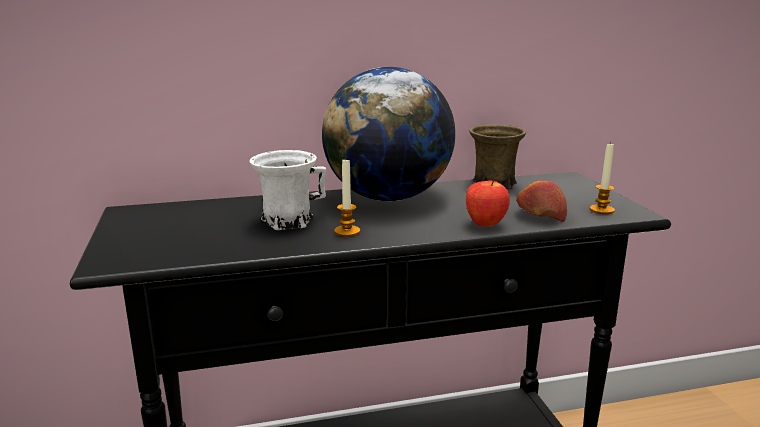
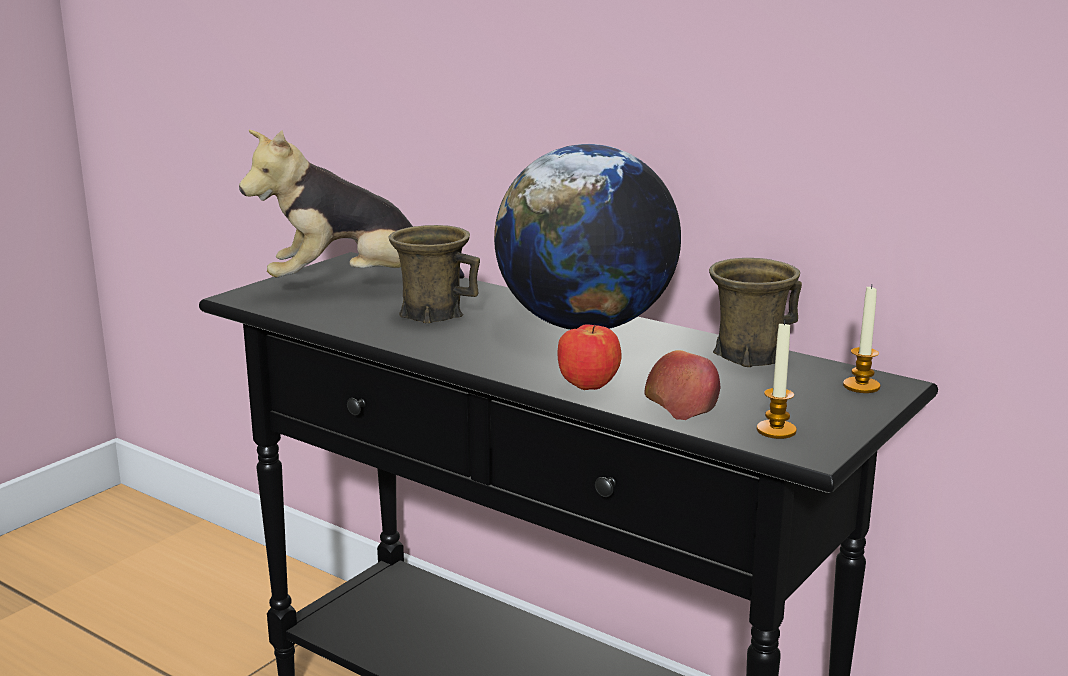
camera: 50 degrees right, 0 degrees up
(181, 226) = (351, 286): none -> plush toy
(287, 221) = (432, 313): white mug -> brown mug
(347, 231) = (450, 341): candle -> candle (861, 386)

